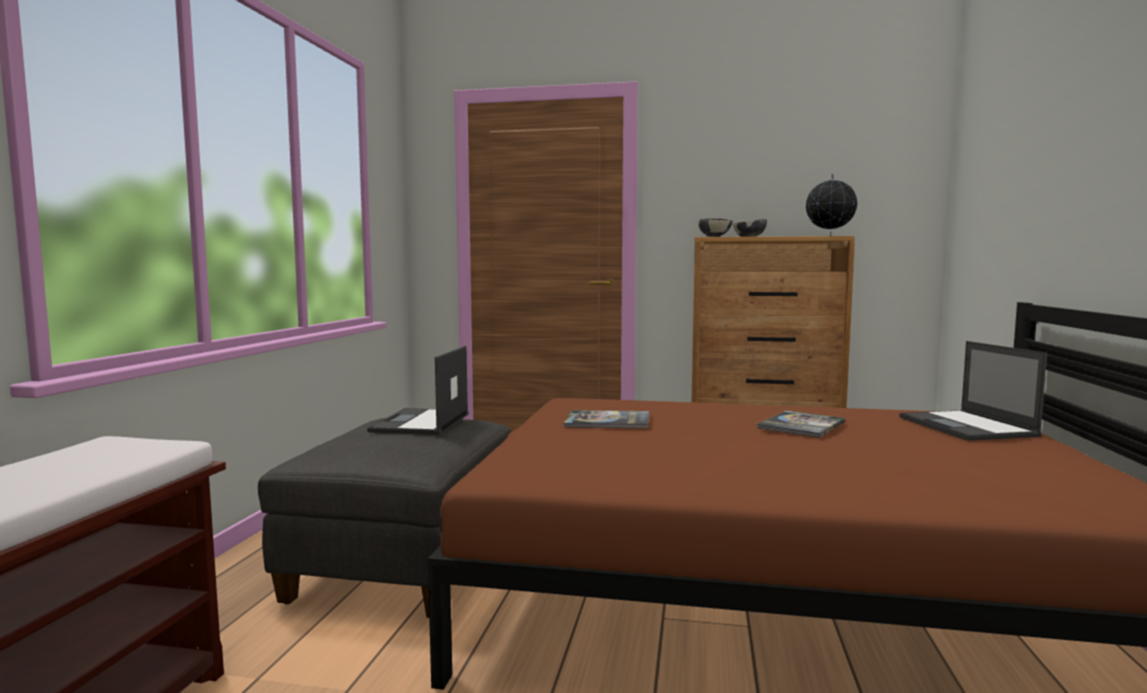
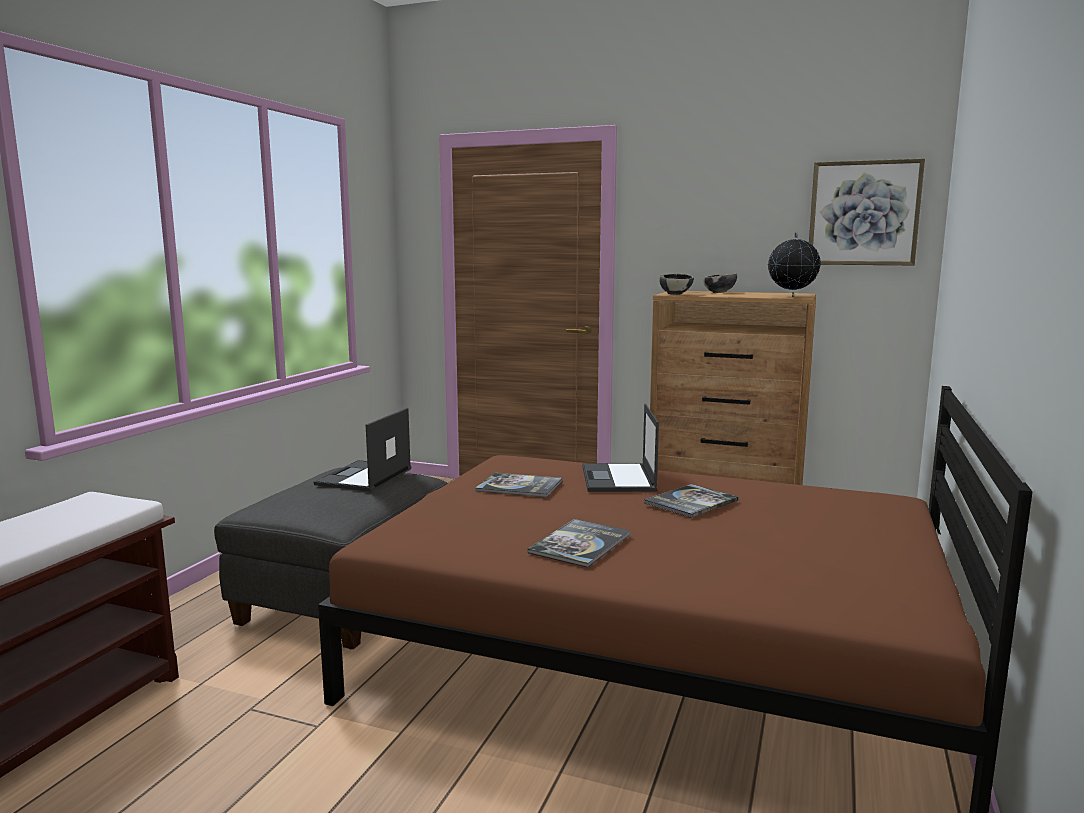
camera: 10 degrees right, 5 degrees up
(731, 466) = (580, 544): none -> book
(877, 164) = (863, 213): none -> picture
(967, 427) = (854, 512): laptop -> laptop (618, 479)

